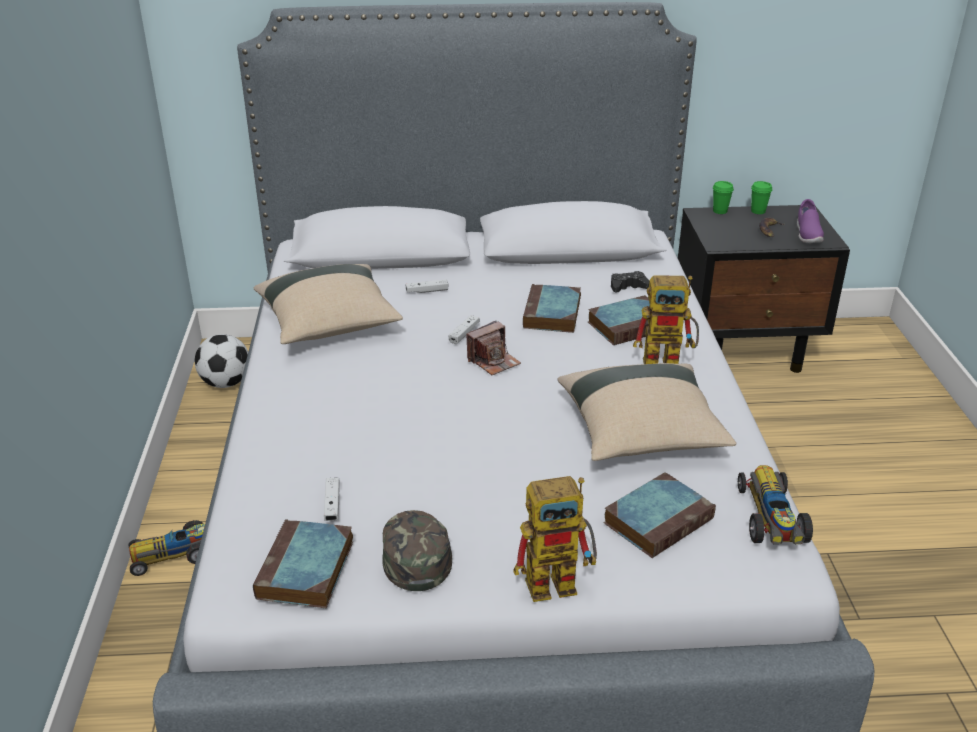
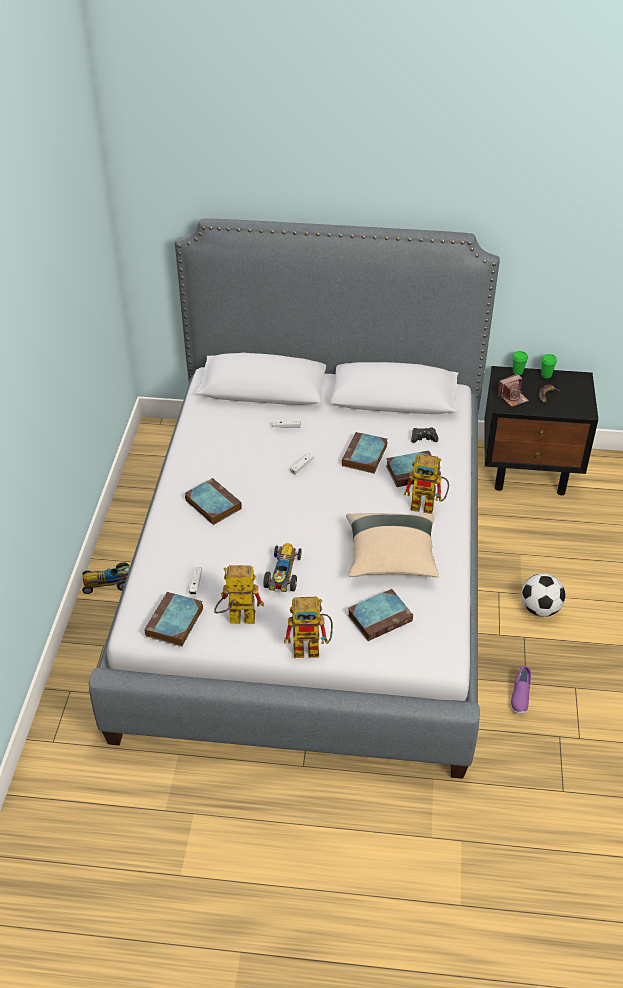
camera: 10 degrees right, 10 degrees up
(226, 383) = (154, 457): football -> football (540, 609)
(329, 325) = (217, 448): beige pillow -> none
(336, 393) = (212, 504): none -> book
(414, 552) = (236, 619): green cap -> toy robot
(493, 361) = (315, 491): camera -> camera (512, 397)
(771, 519) = (447, 626): toy car -> toy car (283, 575)
(807, 234) = (573, 402): purple shoe -> purple shoe (519, 697)

